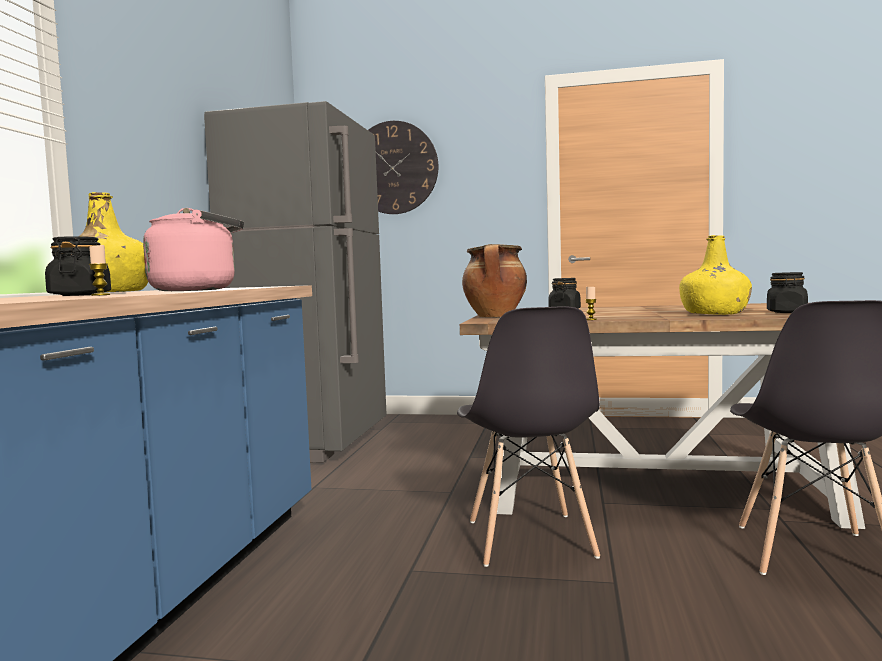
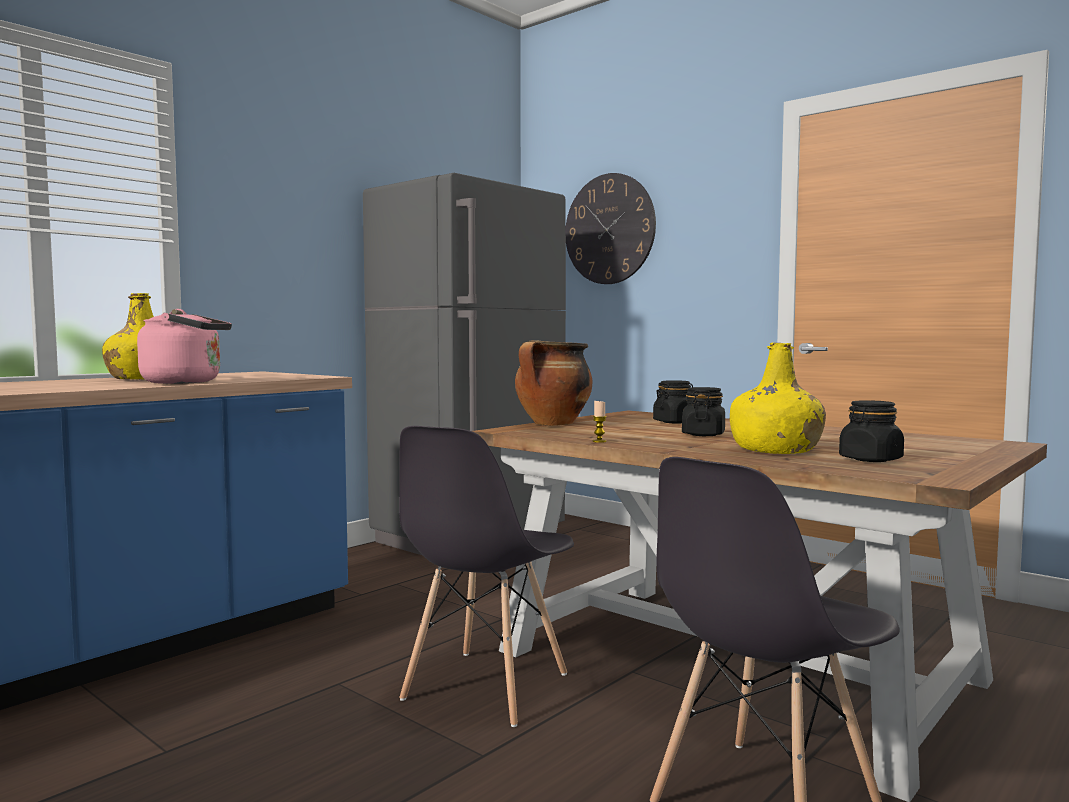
camera: 30 degrees right, 0 degrees up
(80, 295) = (79, 384): black jar -> black jar (703, 434)
(100, 295) = (69, 387): candle -> none

